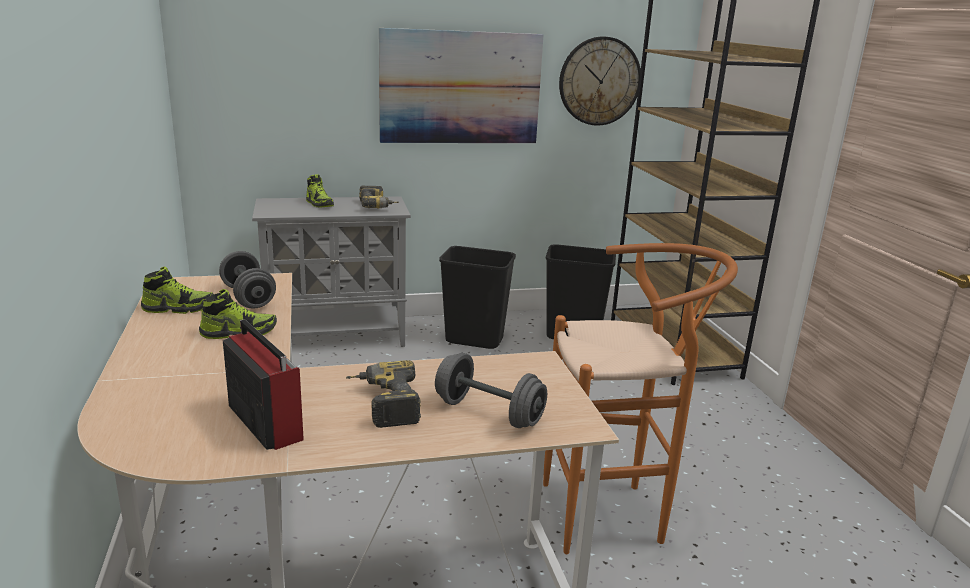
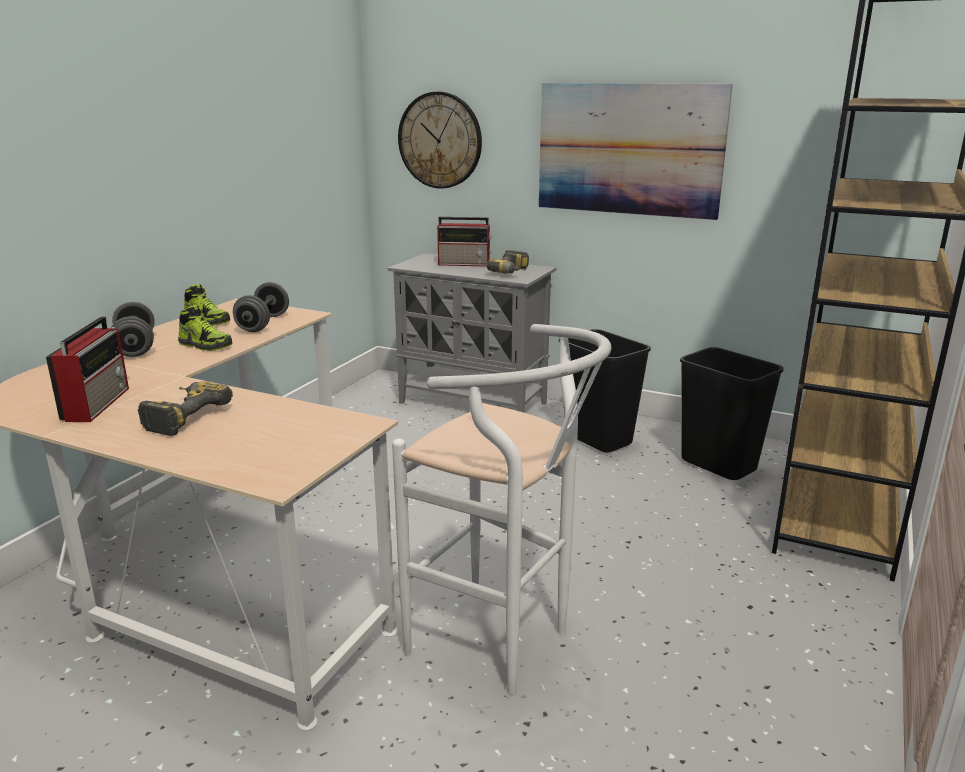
camera: 40 degrees right, 0 degrees up
(319, 204) = (465, 264): shoe -> radio
(489, 413) = (234, 447): grey dumbbell -> grey dumbbell (135, 347)
(599, 81) = (813, 144): wall clock -> wall clock (440, 140)
(614, 514) = (502, 645): orange stool -> white stool

